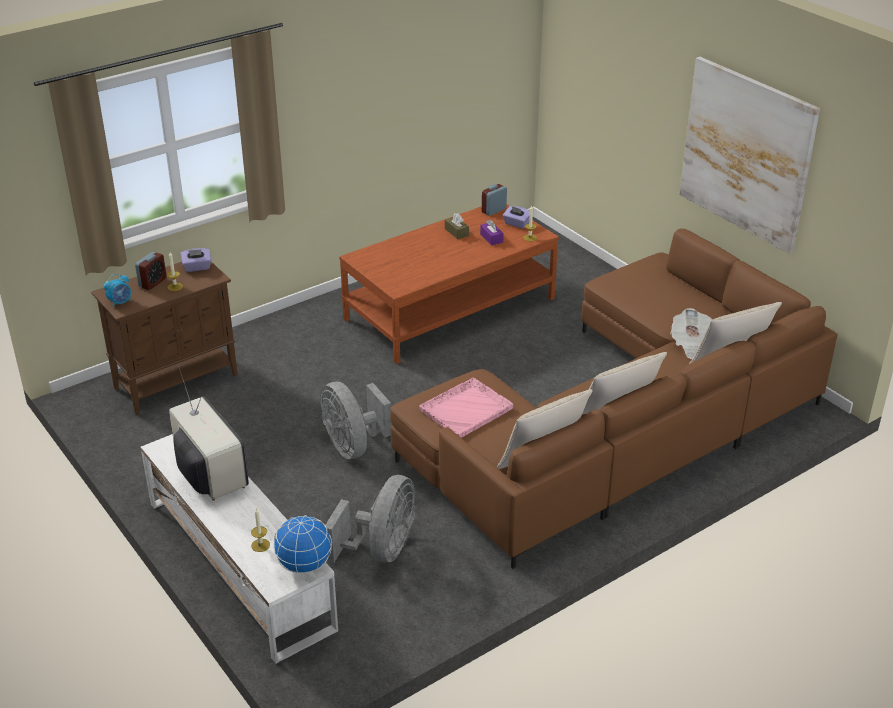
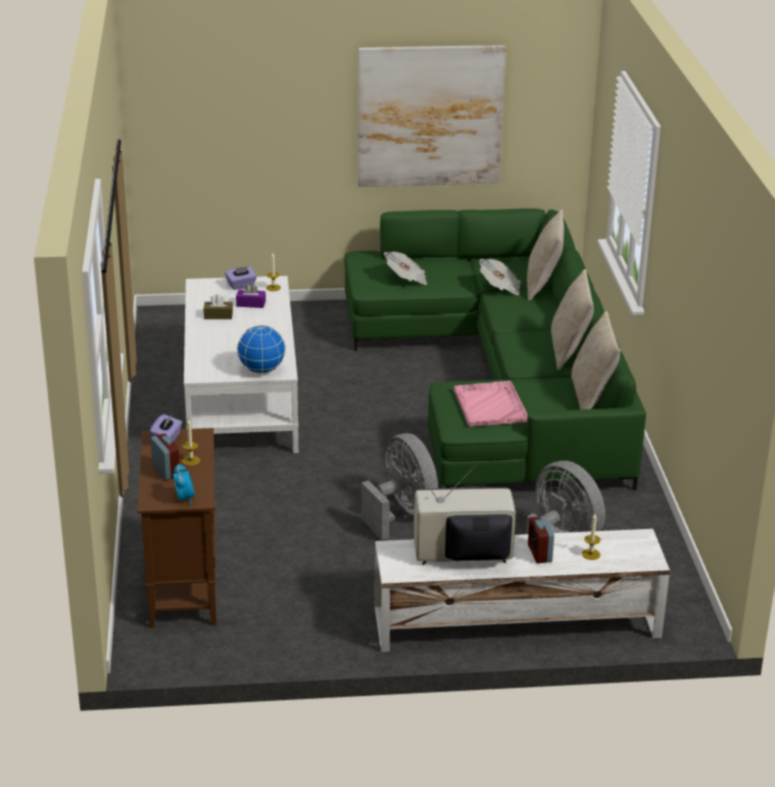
camera: 60 degrees left, 5 degrees down
(304, 565) = (634, 540): globe -> globe (261, 370)
(353, 446) = (402, 513): grey fan -> grey fan turned 120 degrees counterclockwise
(449, 309) = (241, 398): brown coffee table -> white coffee table
(494, 210) = (202, 287): alarm clock -> alarm clock (539, 553)
(622, 423) = (501, 380): brown sofa -> green sofa
(644, 293) = (406, 279): none -> newspaper

